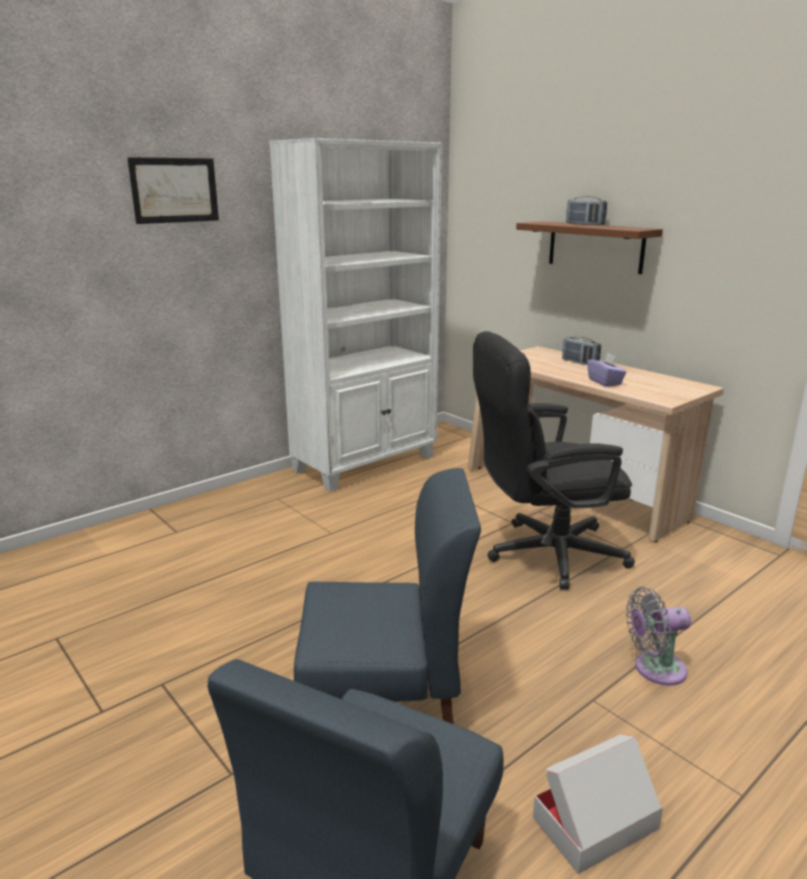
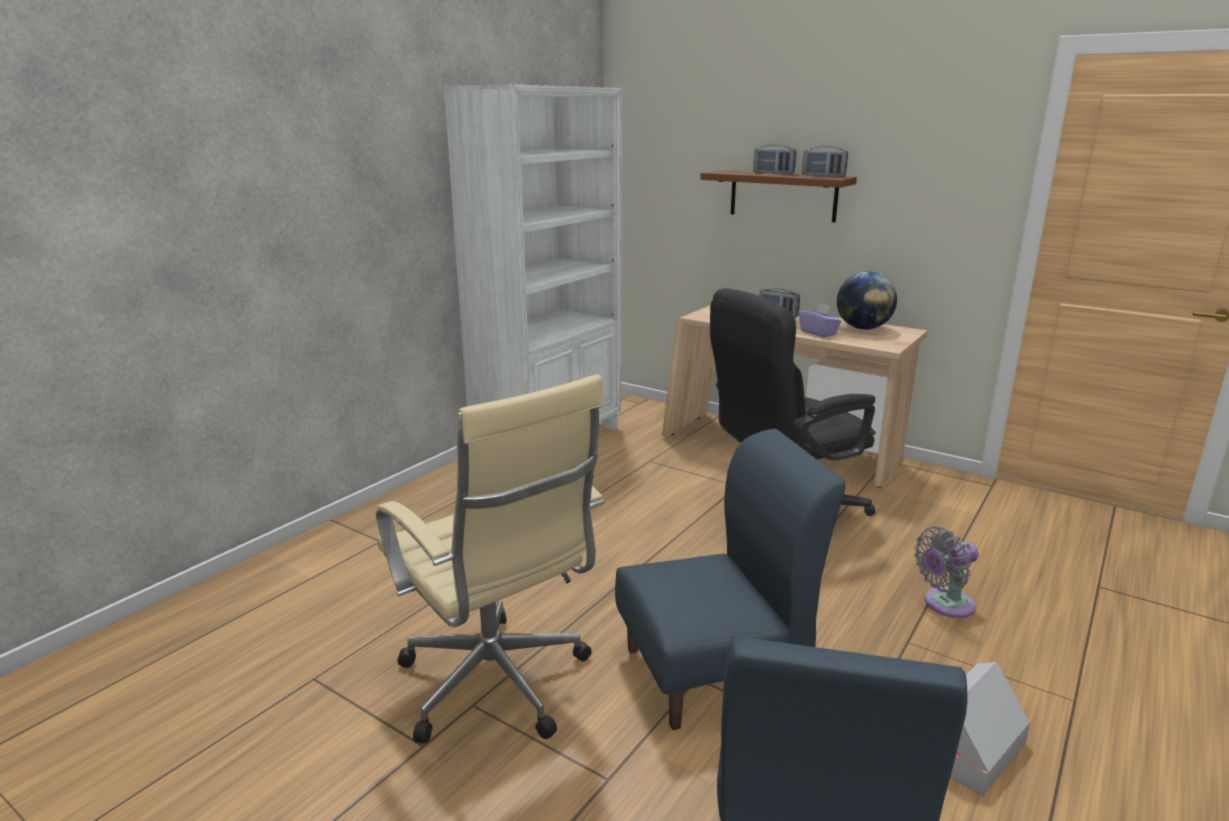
camera: 15 degrees left, 0 degrees up
(174, 190) = (349, 144): picture -> none
(191, 672) = (498, 687): none -> beige office chair
(628, 227) = (823, 176): none -> radio
(655, 381) = (863, 328): none -> globe

